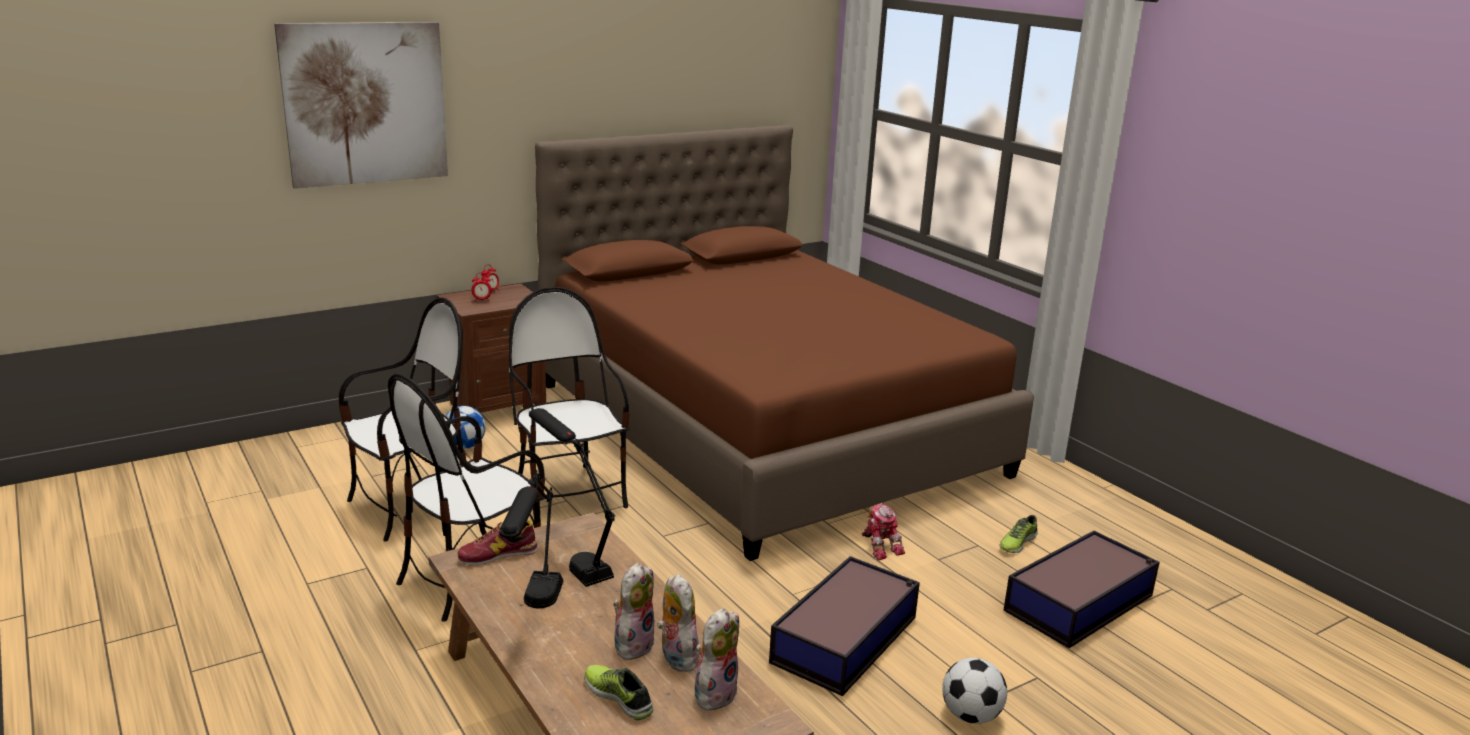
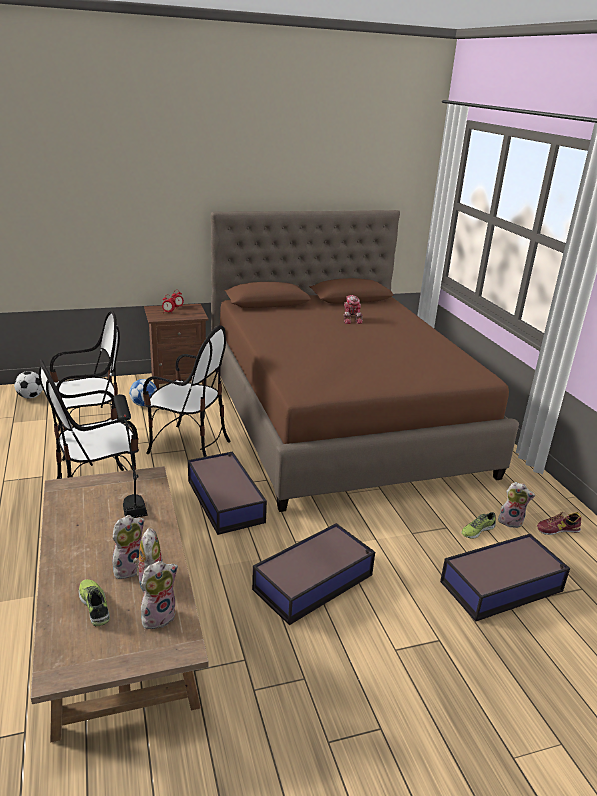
camera: 15 degrees right, 5 degrees up
(365, 103) = (98, 180): picture -> none
(498, 554) = (86, 486): shoe -> shoe (557, 529)
(534, 613) = (81, 532): black table lamp -> none
(568, 494) = (188, 446): chair -> chair turned 120 degrees clockwise
(665, 557) = (225, 500): none -> storage box
(880, 546) = (375, 516): toy robot -> toy robot (351, 319)
(970, 716) = (373, 660): football -> football (30, 396)
(1052, 525) = (511, 521): none -> plush toy

